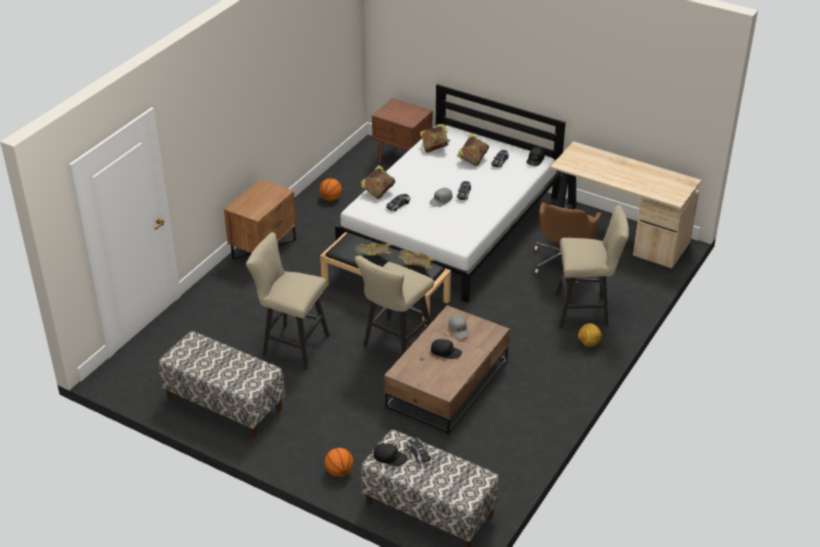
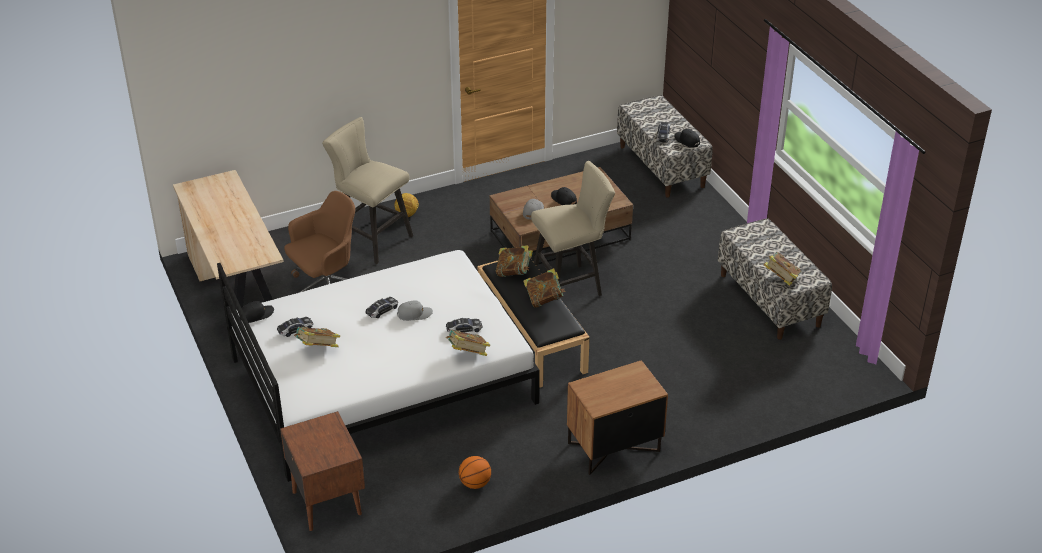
camera: 145 degrees left, 0 degrees up
(291, 345) = (668, 325): beige stool -> none
(339, 472) = (708, 213): basketball -> none
(435, 148) = (338, 384): book -> book (781, 279)

